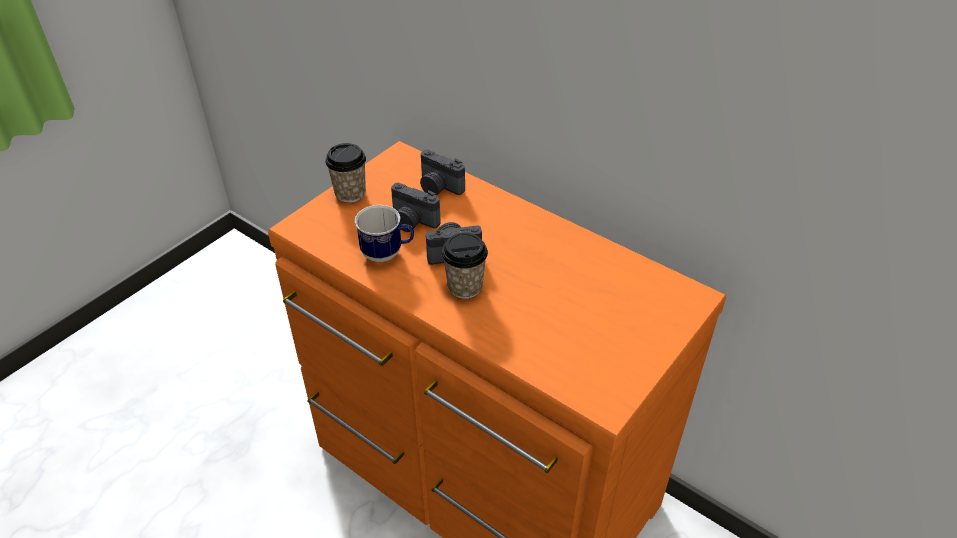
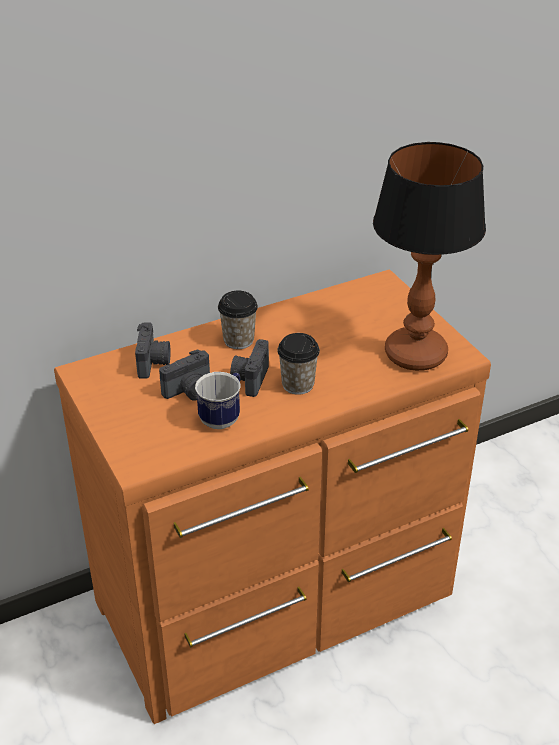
camera: 65 degrees left, 5 degrees down
(350, 193) = (113, 419): cup -> cup (238, 340)
(438, 188) = (154, 362): camera -> camera turned 60 degrees counterclockwise
(580, 361) = (415, 353): none -> table lamp

